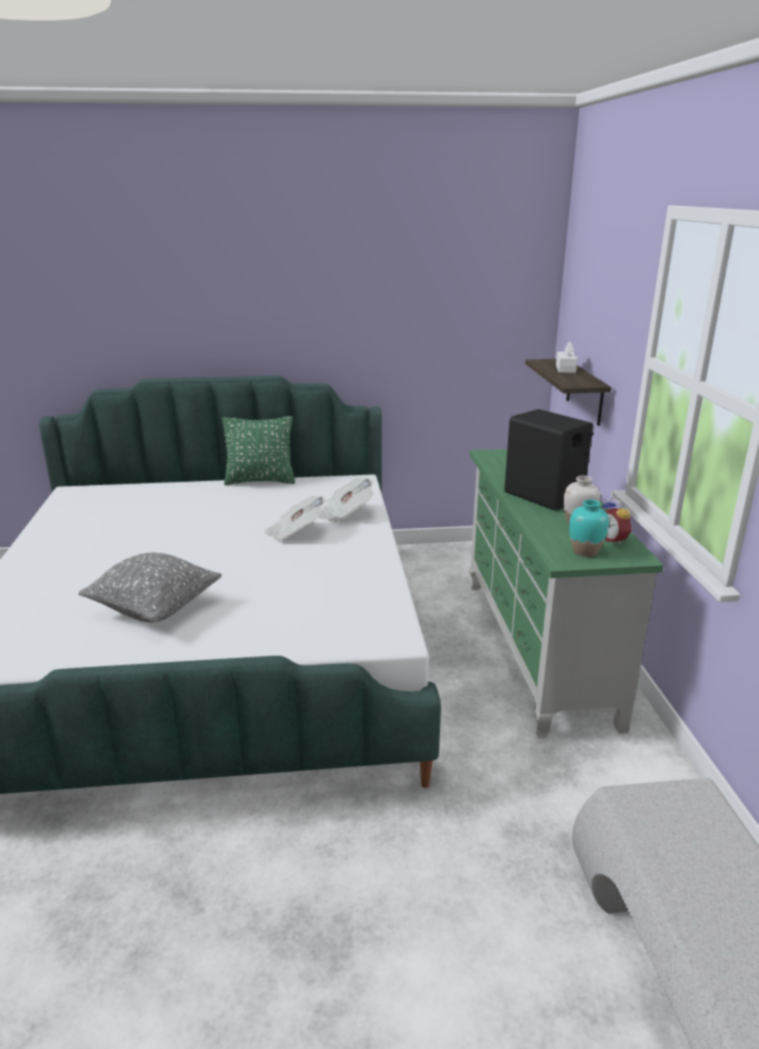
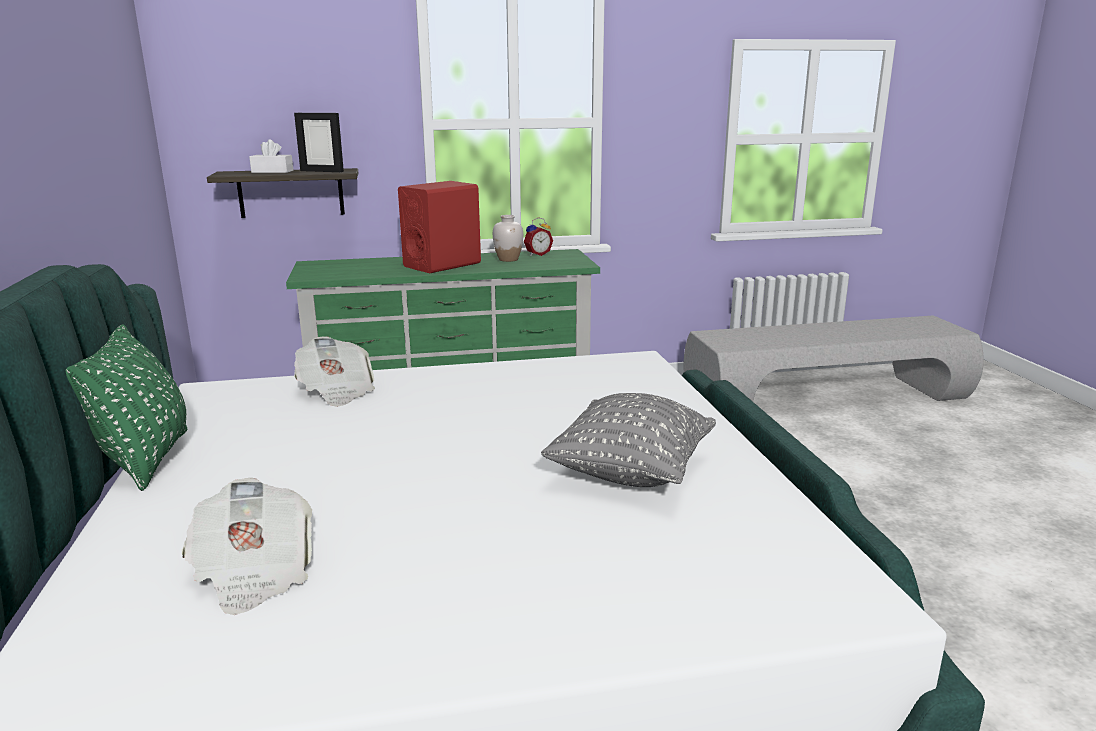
camera: 95 degrees left, 5 degrees down
(295, 533) = (393, 414): newspaper -> newspaper (254, 573)
(544, 496) = (442, 265): black speaker -> red speaker
(573, 379) = (322, 171): none -> picture frame
(585, 552) = (562, 260): turquoise vase -> none

